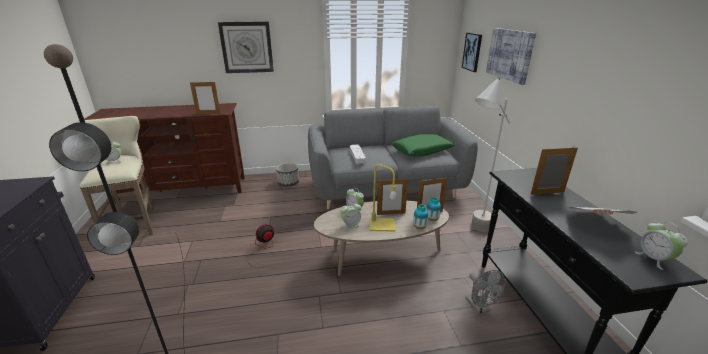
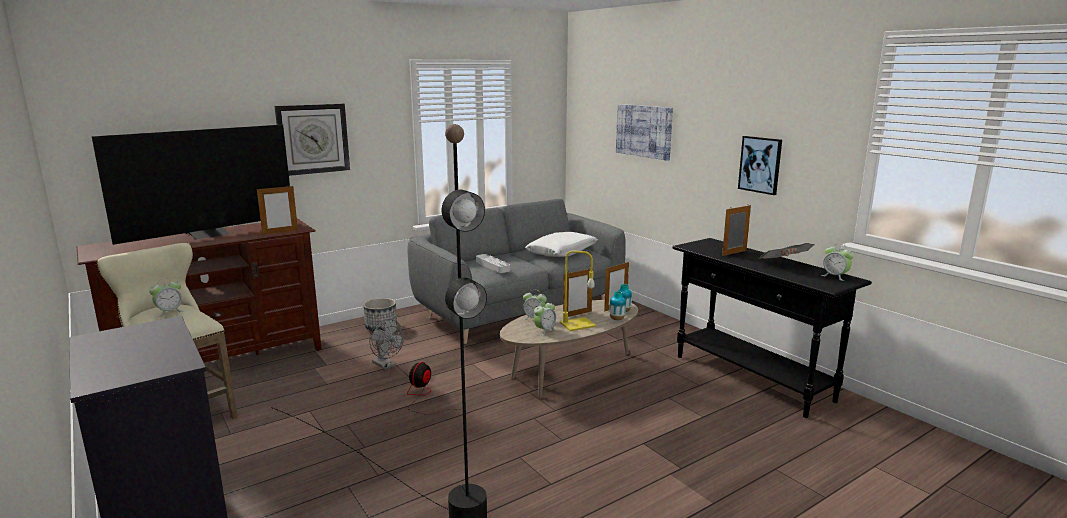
camera: 25 degrees left, 10 degrees down
(171, 109) = (209, 234): none -> television
(422, 151) = (562, 252): green pillow -> white pillow
(472, 52) = (590, 131): picture -> picture (760, 164)
(473, 233) = (649, 333): grey floor lamp -> none
(480, 308) = (699, 387): grey fan -> grey fan (386, 365)

